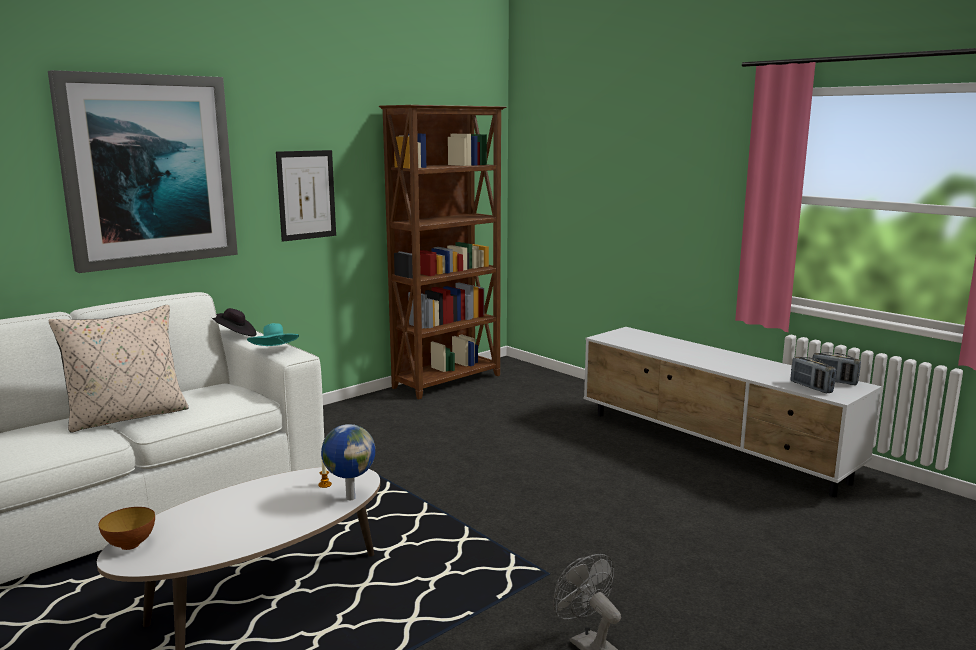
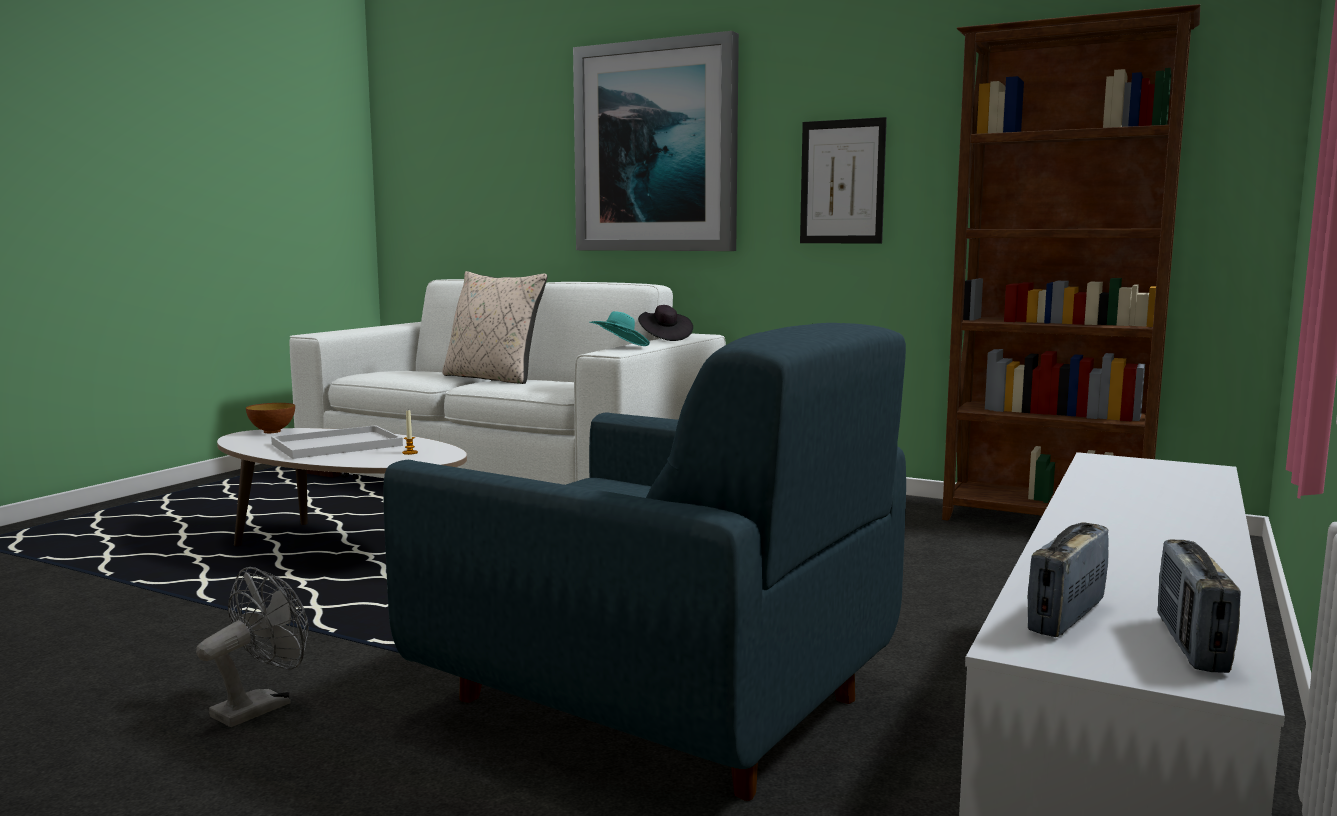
camera: 70 degrees right, 5 degrees down
(249, 512) = (339, 444): none -> white tray
(350, 497) = (379, 462): globe -> none
(627, 517) = (661, 700): none -> blue armchair

